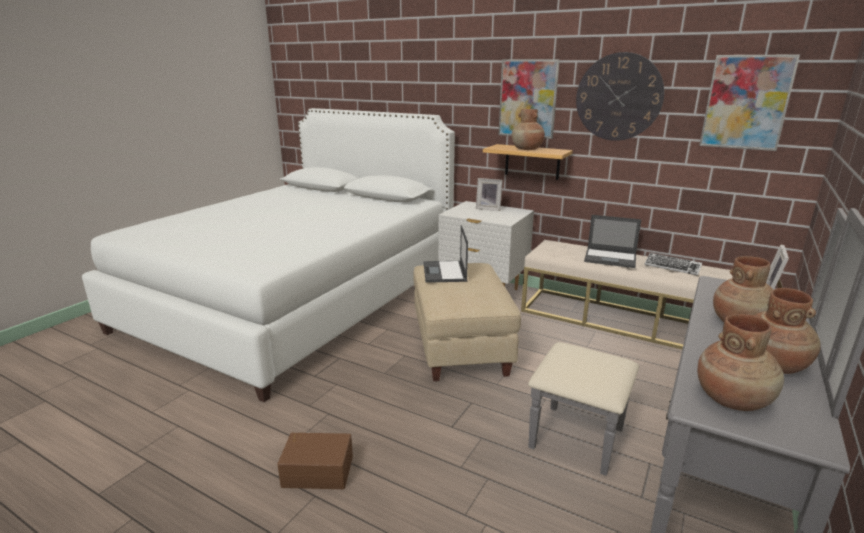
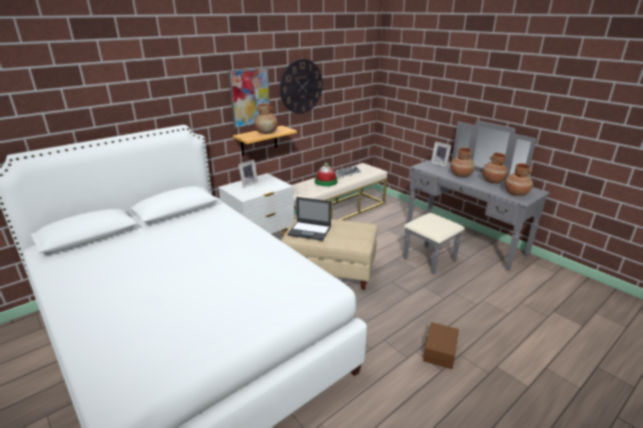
camera: 70 degrees left, 5 degrees up
(611, 258) = (326, 181): laptop -> hat
(746, 102) = (351, 80): picture -> none

